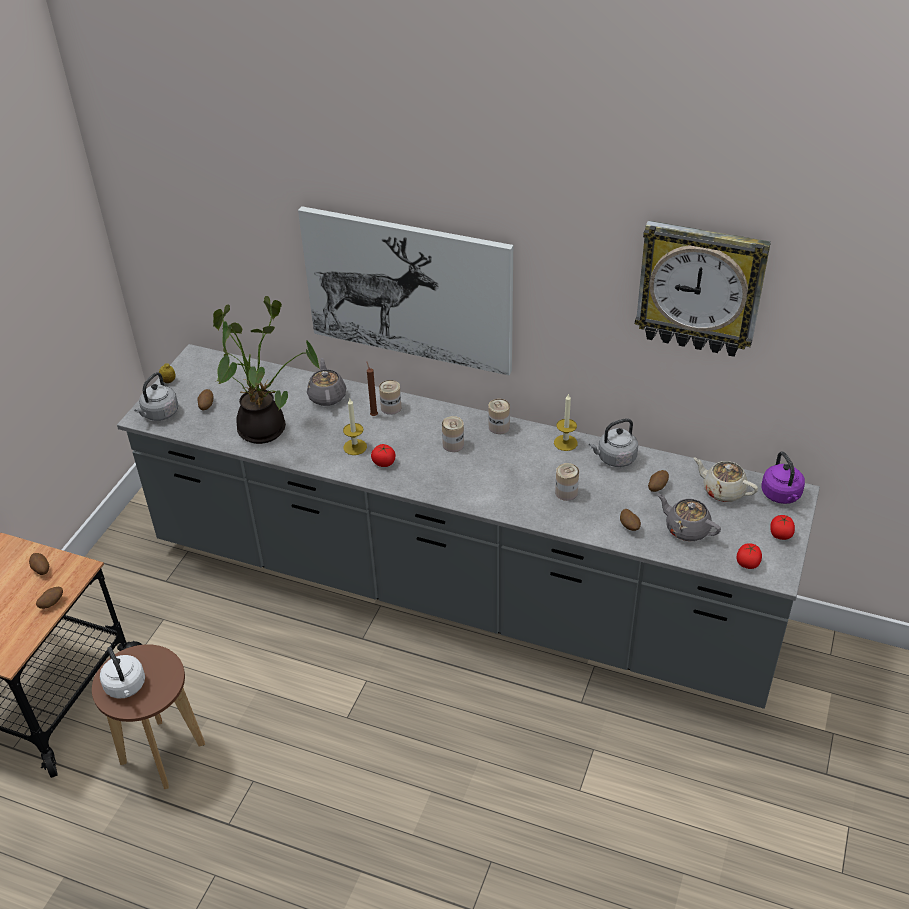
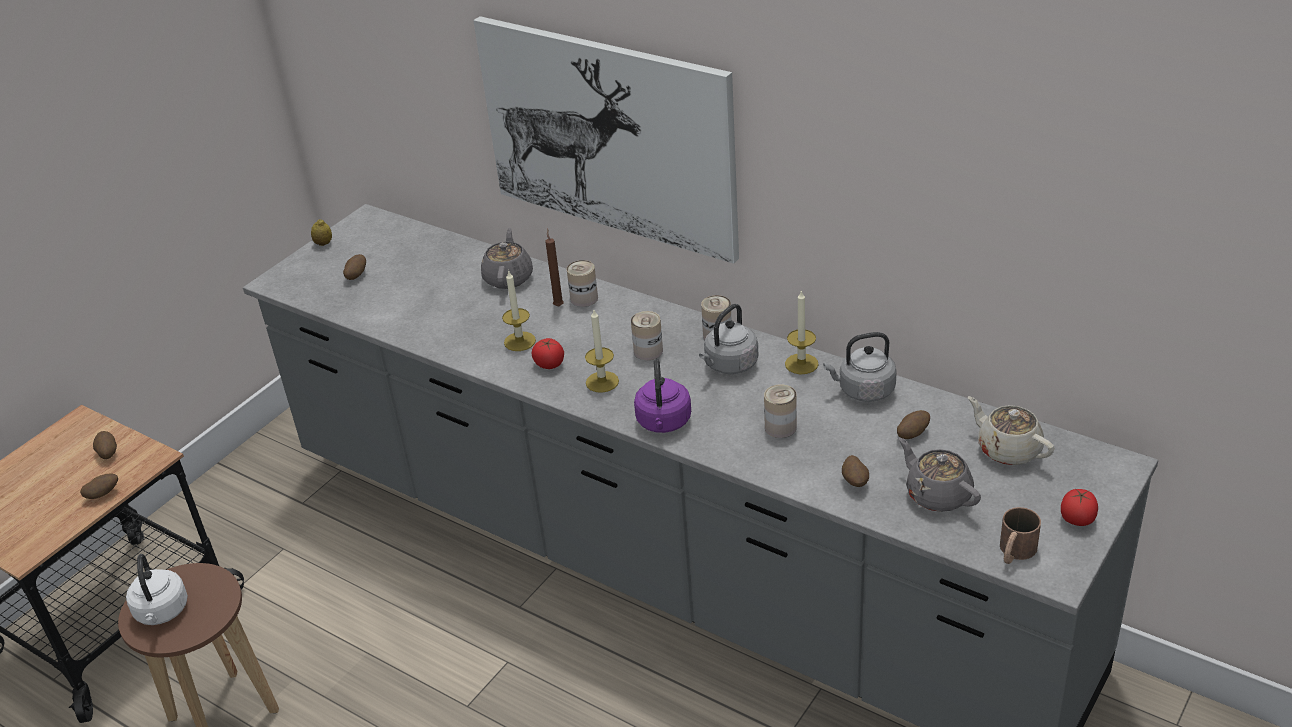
camera: 15 degrees right, 5 degrees down
(159, 414) = (297, 280): grey kettle -> grey kettle (729, 365)
(266, 429) = (418, 309): potted plant -> none
(428, 472) = (602, 382): none -> candle
(700, 288) = (979, 142): wall clock -> none
(747, 563) = (1014, 552): tomato -> brown mug
(781, 495) = (1095, 466): purple kettle -> purple kettle (663, 423)

